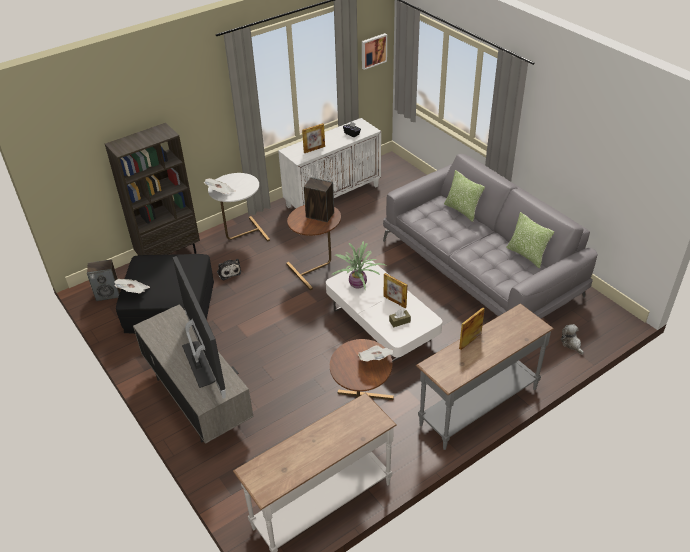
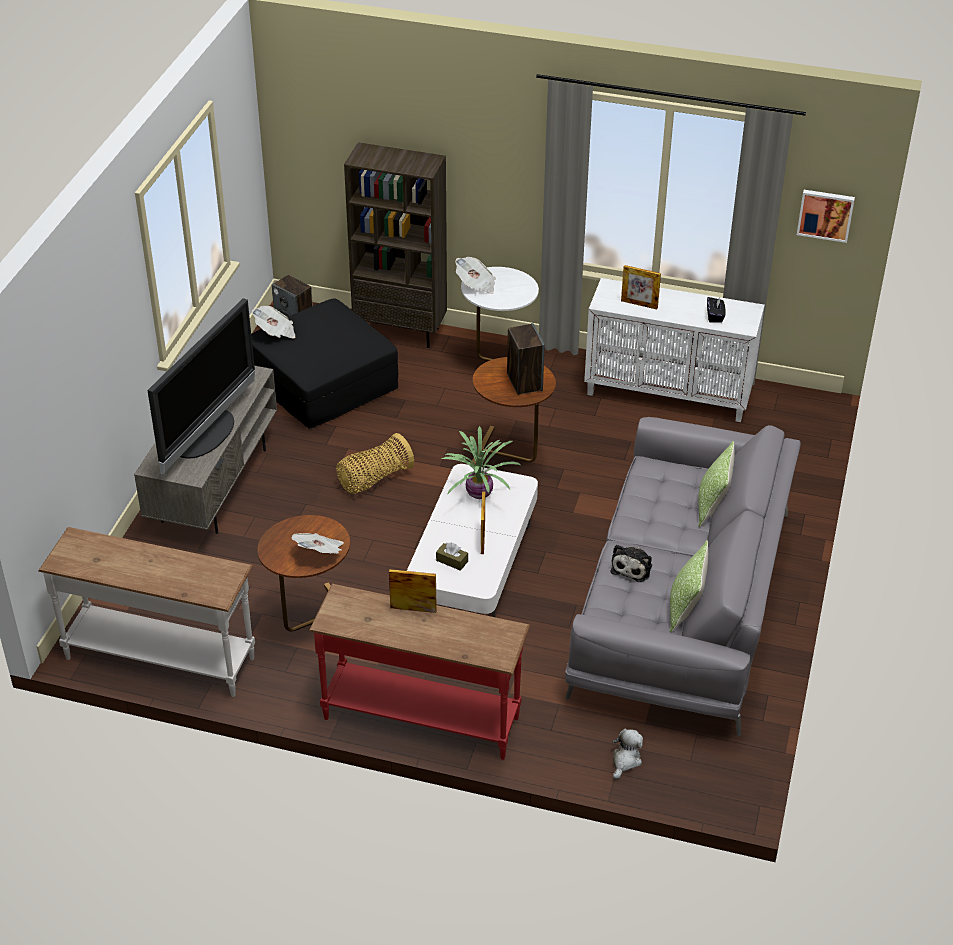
camera: 50 degrees right, 0 degrees up
(228, 272) = (425, 391): plush toy -> plush toy (632, 567)
(273, 328) = (374, 479): none -> basket
(477, 405) = (421, 716): grey console table -> red console table

